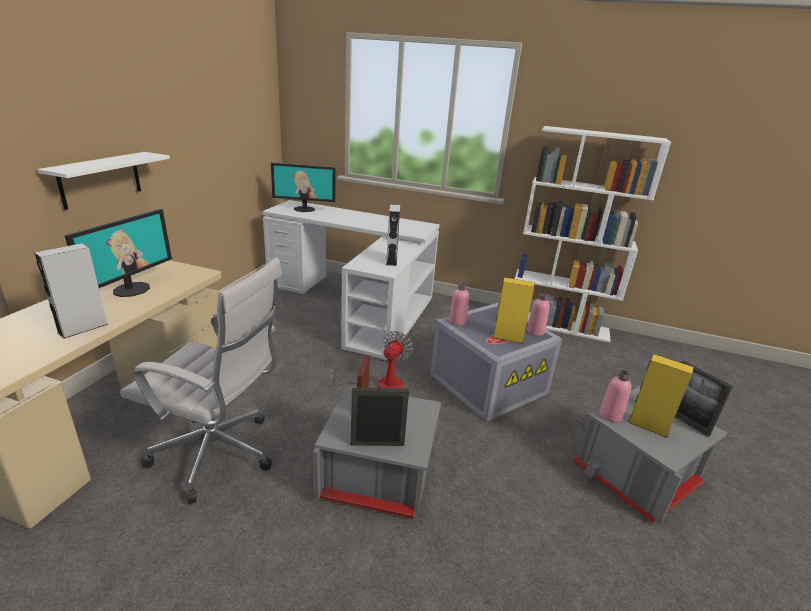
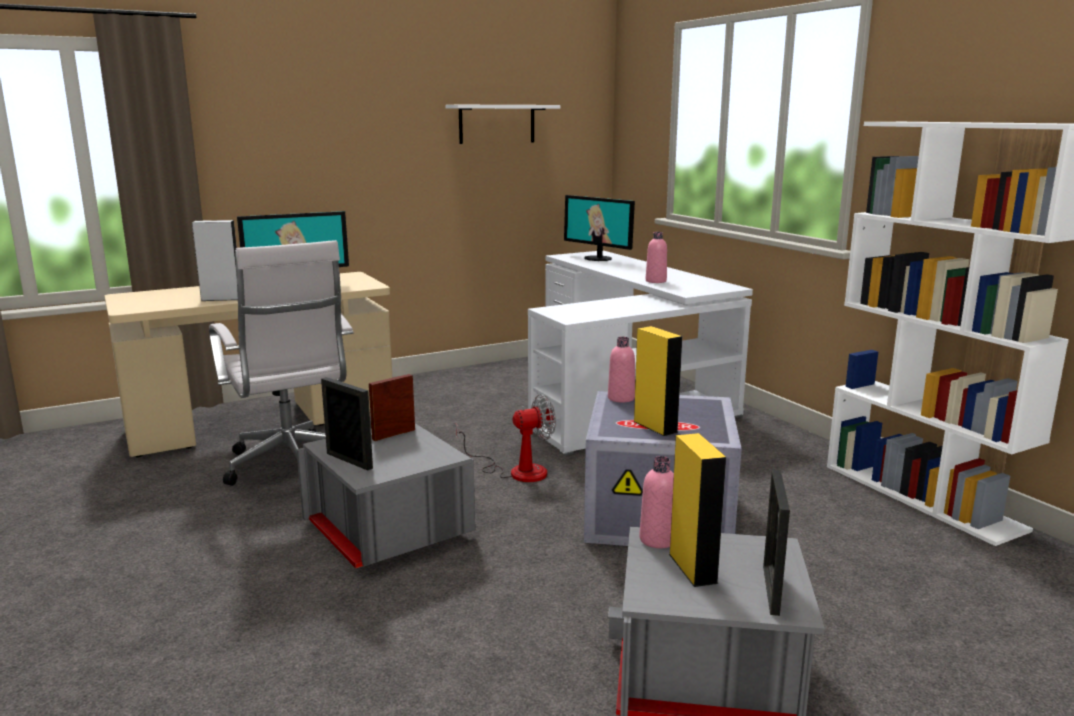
camera: 45 degrees right, 10 degrees down
(100, 179) = (330, 187): white shelf -> white shelf (497, 124)
(391, 260) = (601, 312): grey speaker -> none
(535, 331) = (712, 432): pink bottle -> pink bottle (656, 281)

